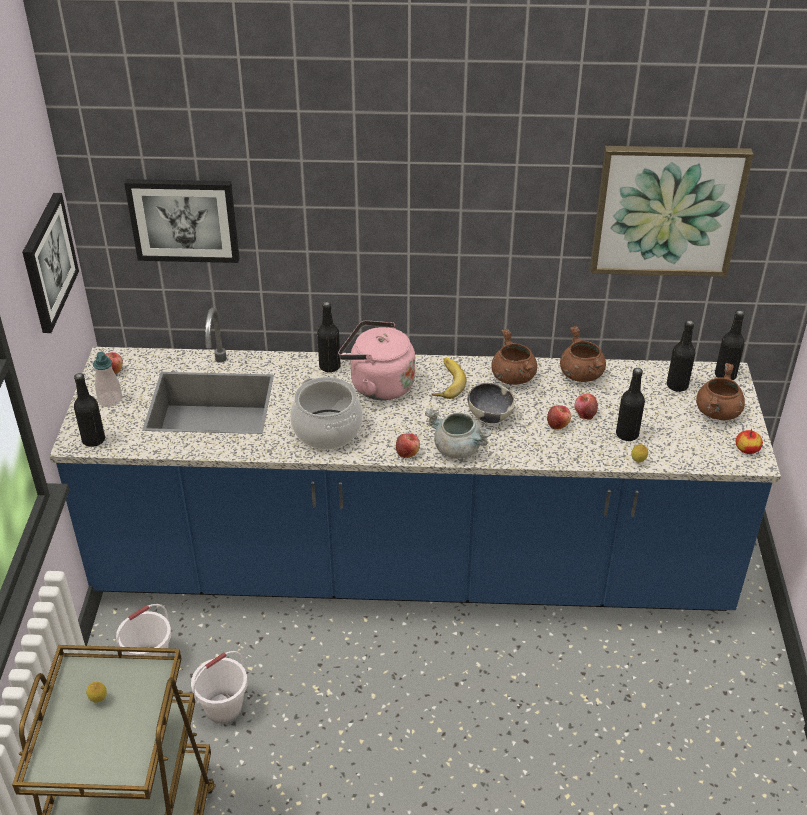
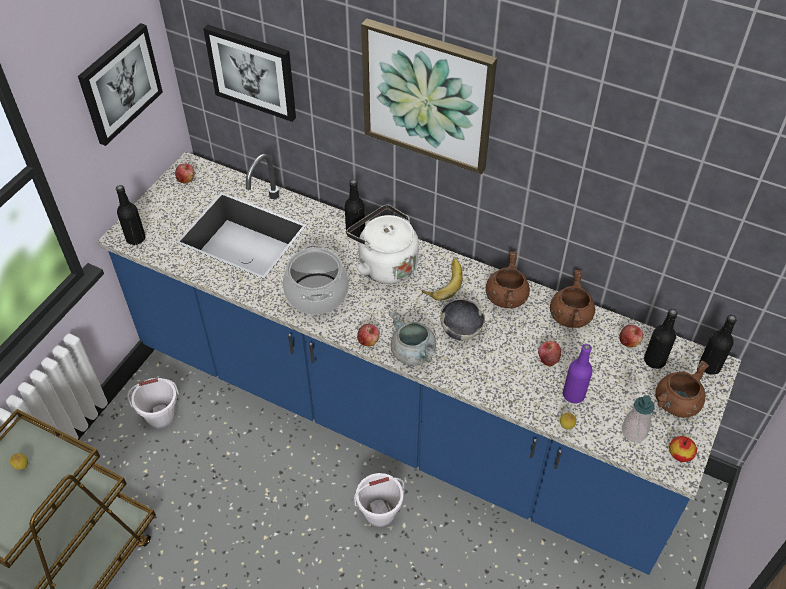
camera: 25 degrees right, 10 degrees up
(110, 400) = (169, 205): soap dispenser -> soap dispenser (634, 431)
(223, 707) = (191, 478): white bucket -> white bucket (380, 512)
(378, 385) = (384, 264): pink kettle -> white kettle
(558, 424) = (516, 361): apple -> apple (629, 342)
(627, 434) = (573, 395): black bottle -> purple bottle
(667, 210) = (682, 197): picture -> picture (428, 95)

